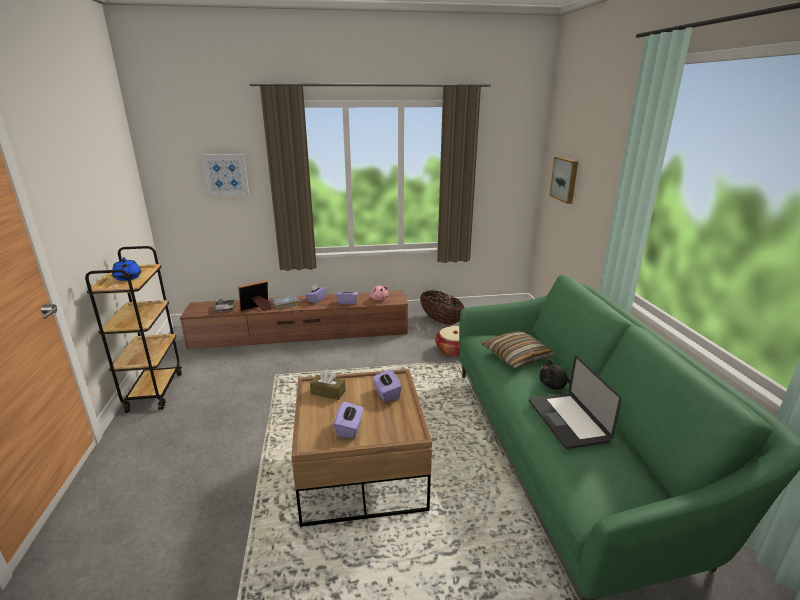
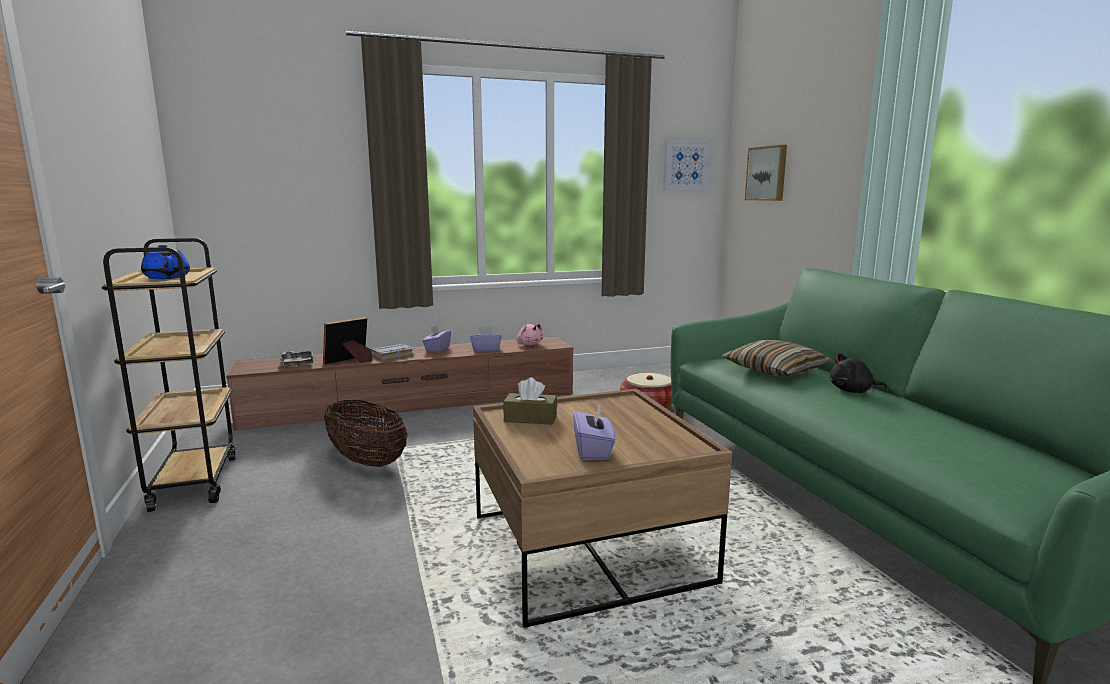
camera: 10 degrees left, 10 degrees down
(225, 175) = (301, 165): picture -> picture (686, 165)
(386, 394) = (621, 414): purple tissue box -> none
(441, 321) = (612, 379): basket -> basket (367, 461)
(567, 420) = (902, 418): laptop -> none

